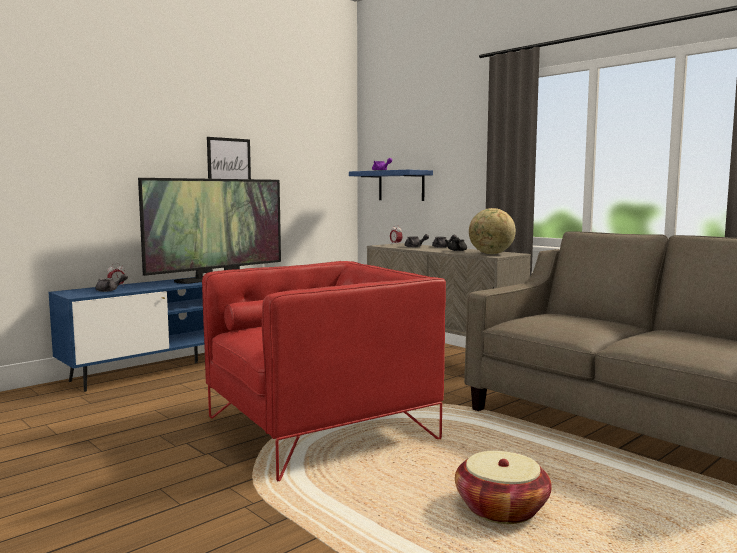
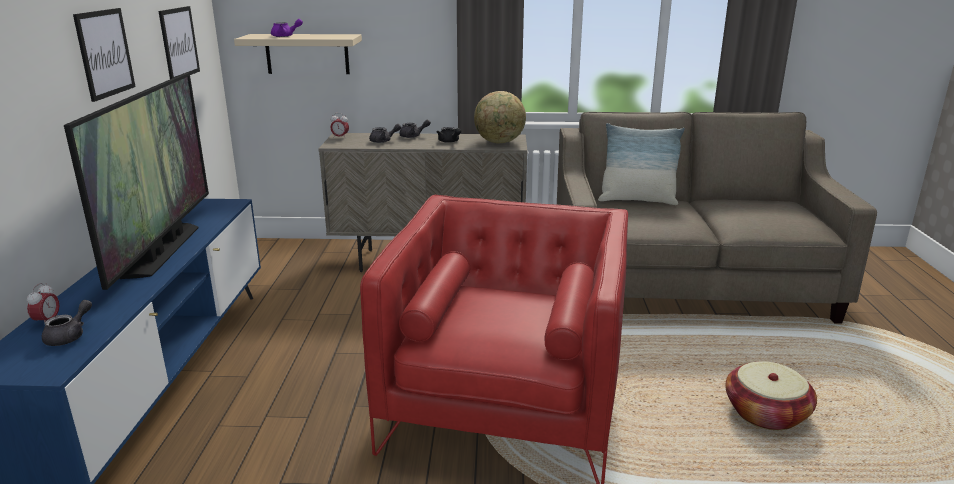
camera: 45 degrees left, 15 degrees up
(308, 170) = (179, 43): none -> picture
(401, 186) = (307, 54): blue shelf -> beige shelf
(584, 317) = (637, 200): none -> pillow

